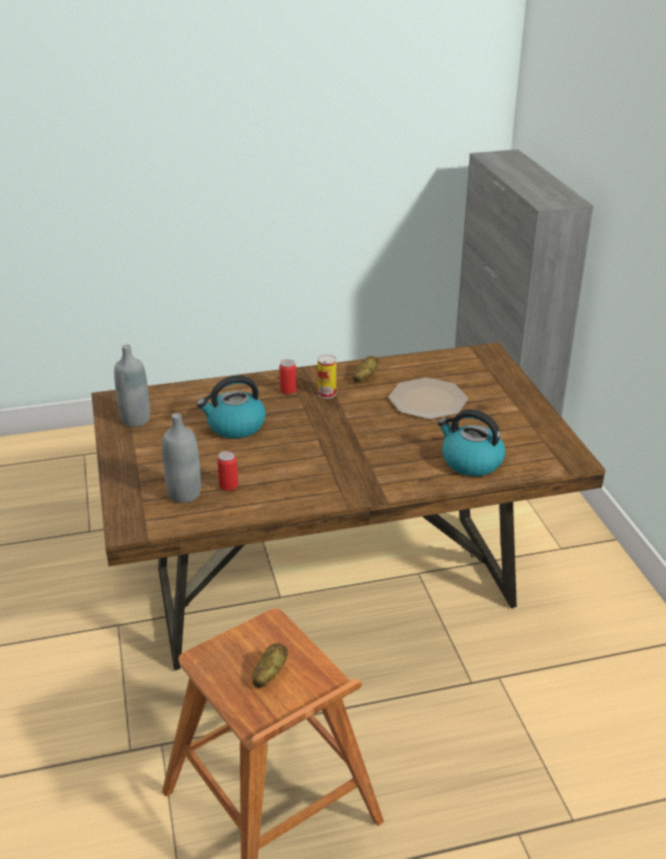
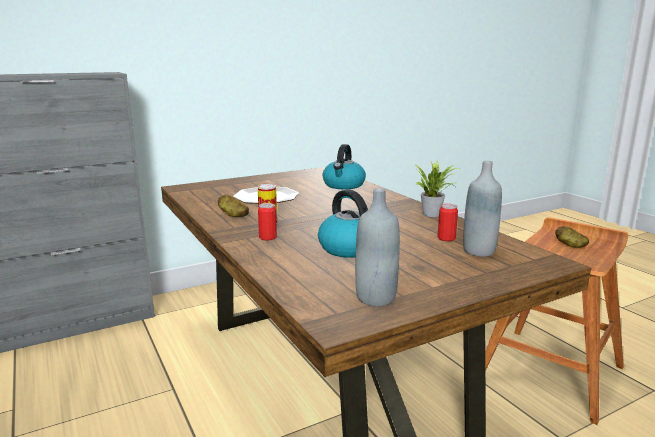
camera: 105 degrees left, 15 degrees down
(311, 501) = (433, 214): none -> potted plant

